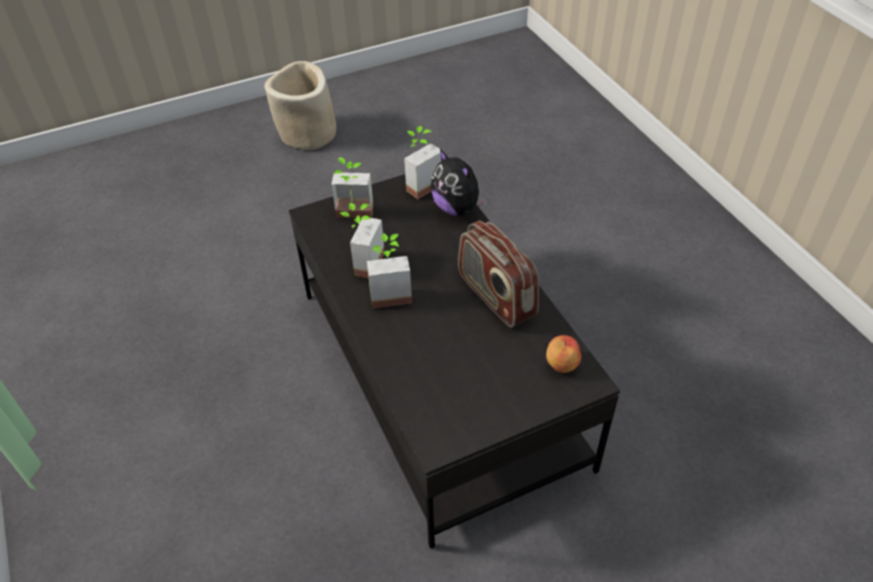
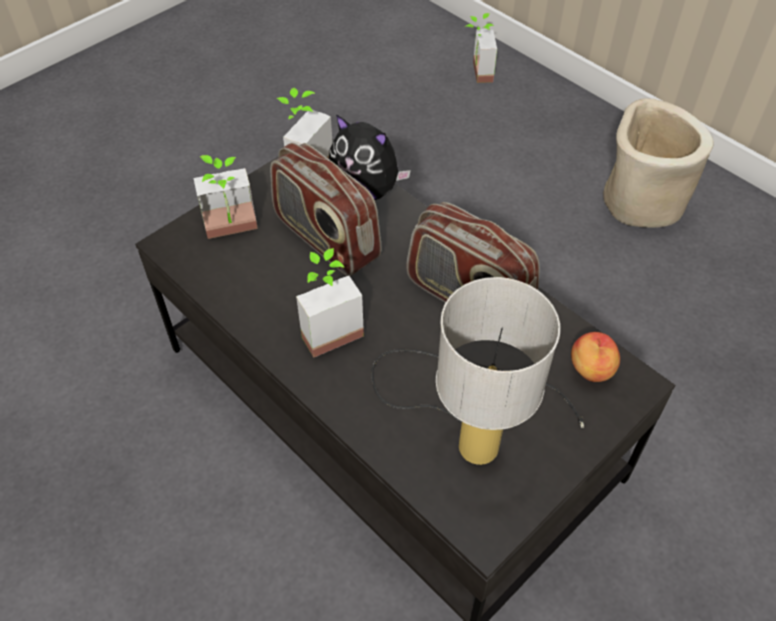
camera: 20 degrees left, 5 degrees up
(308, 134) = (89, 127): beige planter -> beige planter (640, 201)
(362, 262) = (271, 295): potted plant -> potted plant (476, 72)
(414, 234) = (325, 239): none -> radio
(461, 376) = (472, 422): none -> table lamp

